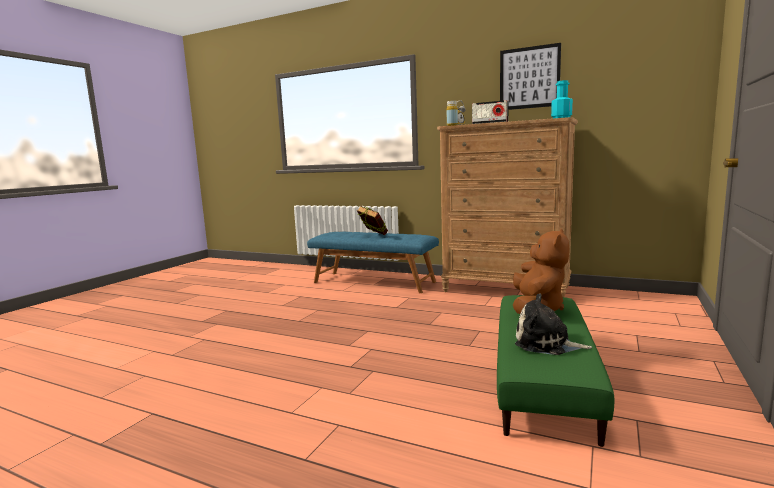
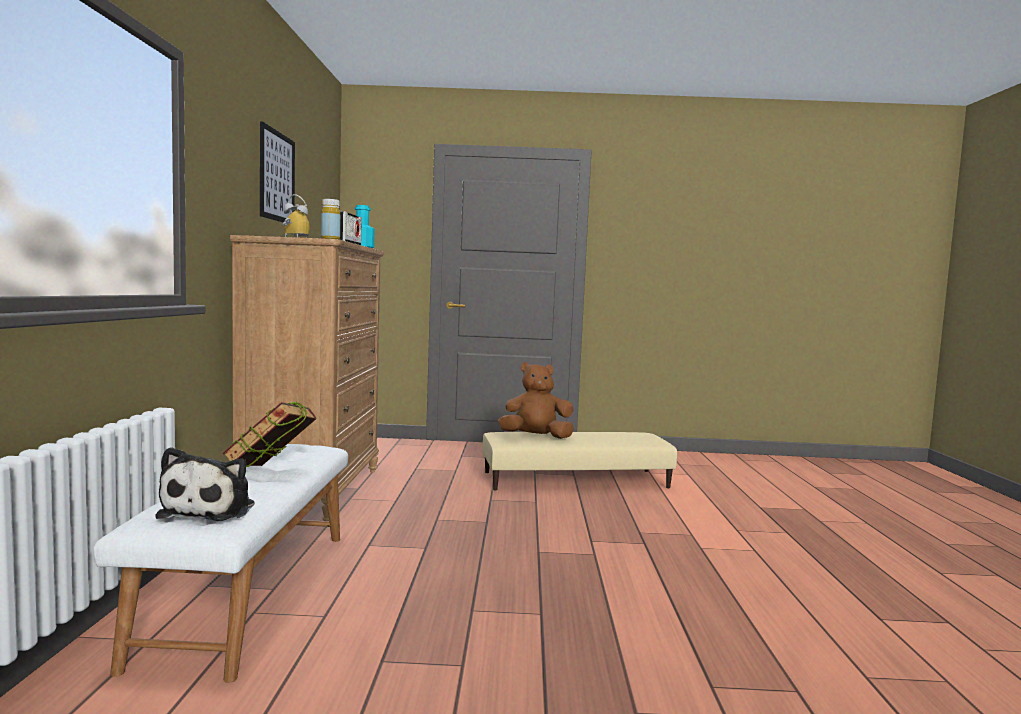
camera: 115 degrees left, 5 degrees down
(374, 282) = (248, 592): blue bench -> white bench
(543, 377) = (575, 480): green ottoman -> beige ottoman
(546, 344) = (611, 437): plush toy -> plush toy (211, 510)

